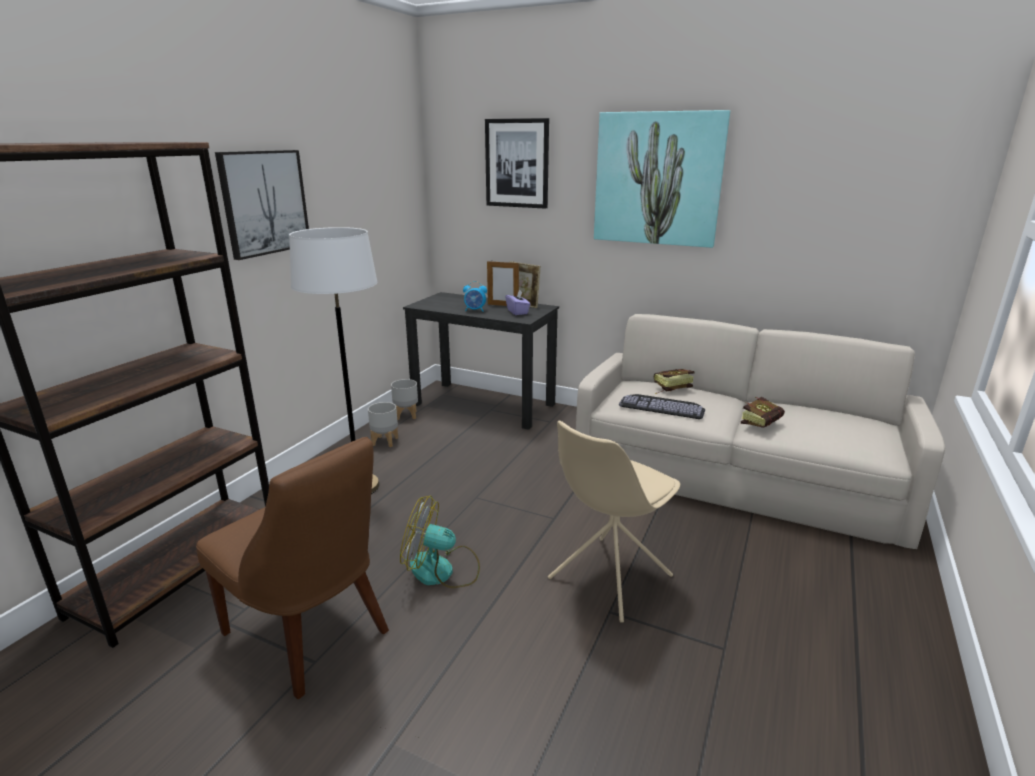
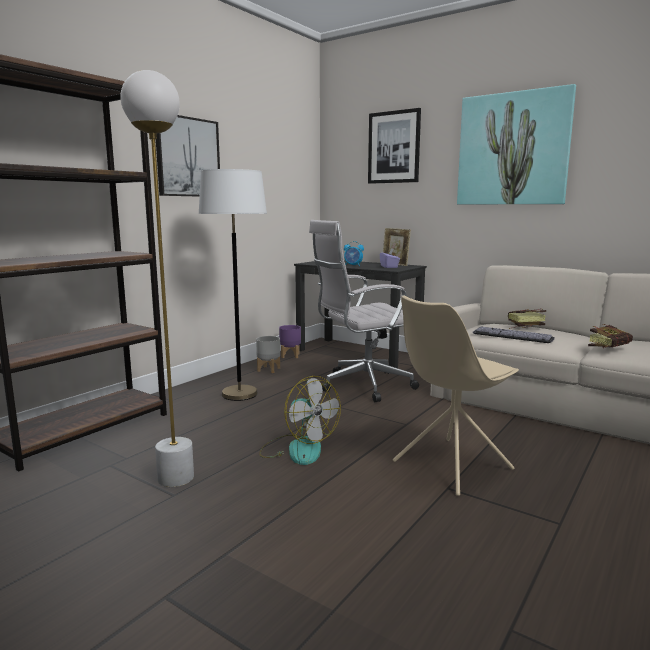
camera: 10 degrees right, 10 degrees down
(311, 635) = (175, 478): brown chair -> white floor lamp
(405, 415) = (290, 356): grey planter -> purple planter
(442, 570) = (298, 449): fan -> fan turned 150 degrees counterclockwise
(497, 460) = (362, 386): none -> white office chair
(503, 305) = (378, 264): picture frame -> none

